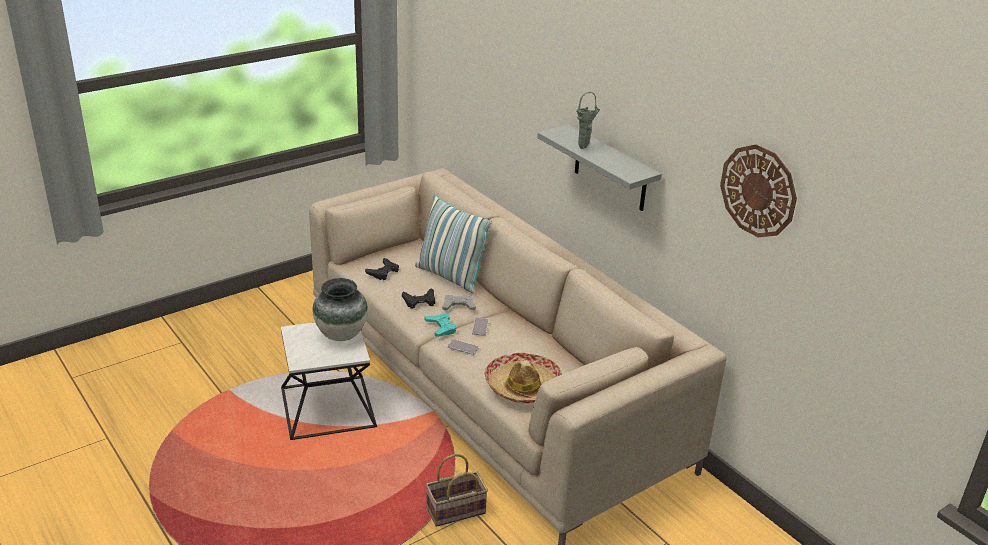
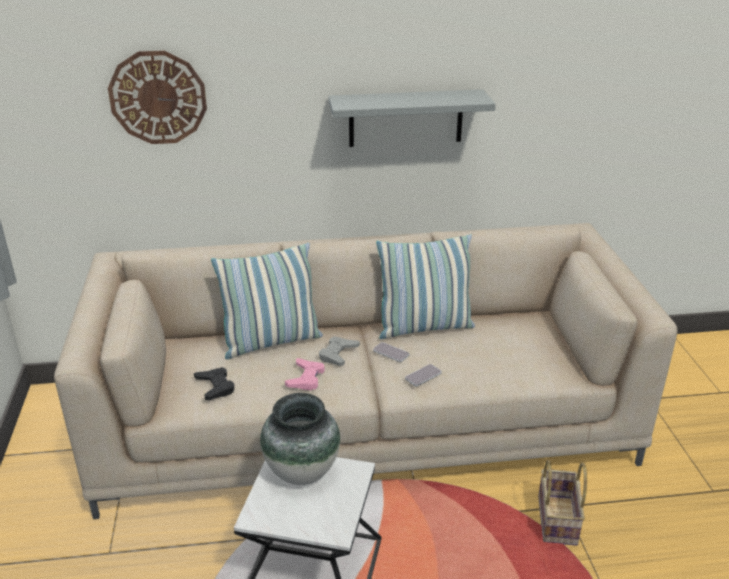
camera: 60 degrees left, 0 degrees up
(419, 301) = (306, 378): black game controller -> pink game controller
(441, 328) = (370, 380): turquoise game controller -> none
(522, 386) = (519, 359): hat -> none
(529, 334) = (424, 327): none -> pillow
(584, 148) = (396, 101): green vase -> none
(758, 191) = (608, 51): wall clock -> wall clock (158, 97)

